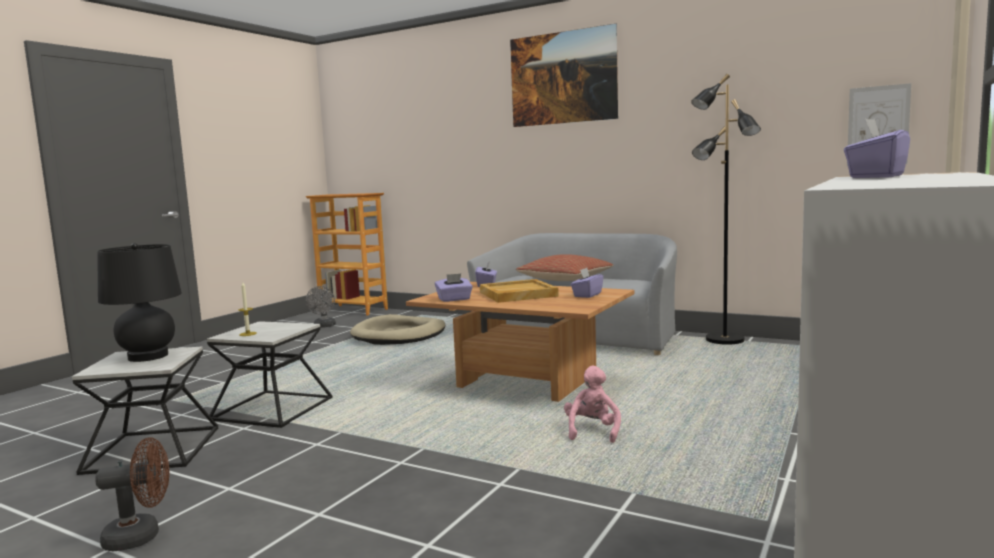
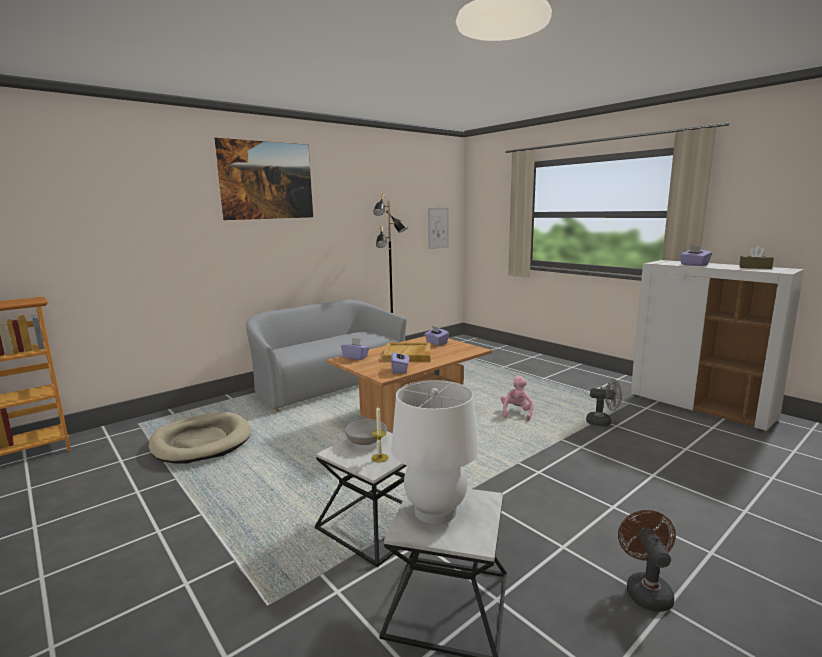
camera: 70 degrees left, 5 degrees up
(148, 356) = (435, 511): black table lamp -> white table lamp
(282, 327) = (365, 441): none -> grey bowl
(324, 326) = (67, 481): grey fan -> grey fan (603, 422)
(565, 280) = (321, 343): pillow -> none
(592, 431) = (516, 413): pink plush toy -> pink plush toy turned 75 degrees clockwise
(926, 180) = (755, 267): none -> brown tissue box

